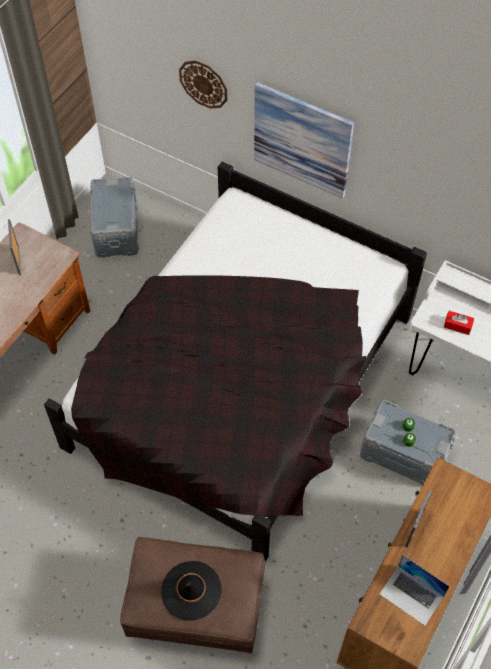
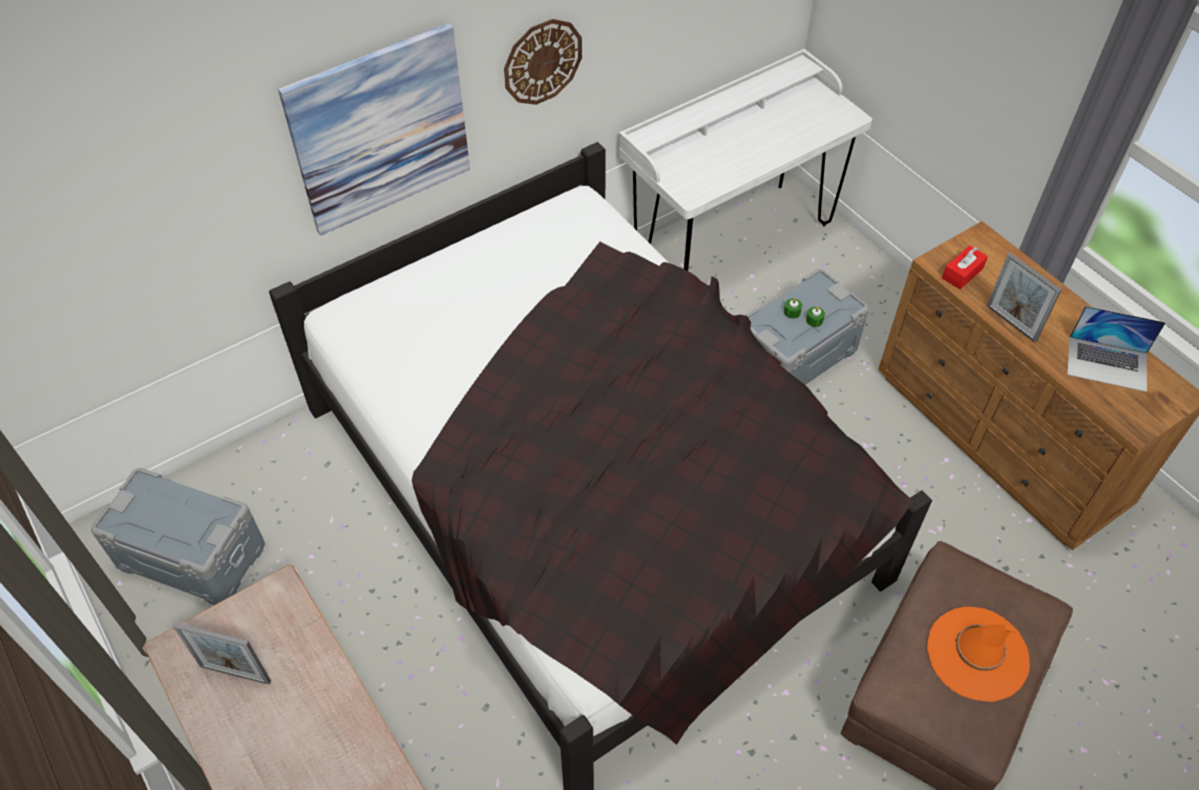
camera: 65 degrees left, 5 degrees down
(191, 590) = (977, 654): black hat -> orange hat
(203, 84) = (185, 179): wall clock -> wall clock (542, 61)
(411, 595) = (1107, 363): laptop -> laptop turned 45 degrees clockwise
(457, 325) = (717, 169): red tissue box -> red tissue box (962, 273)

